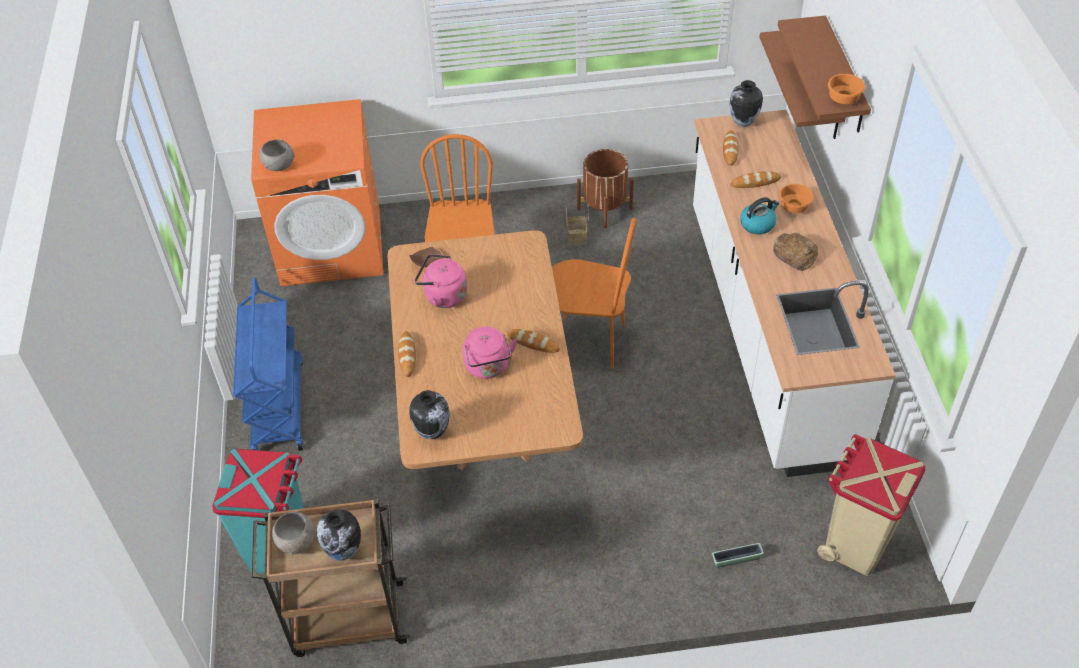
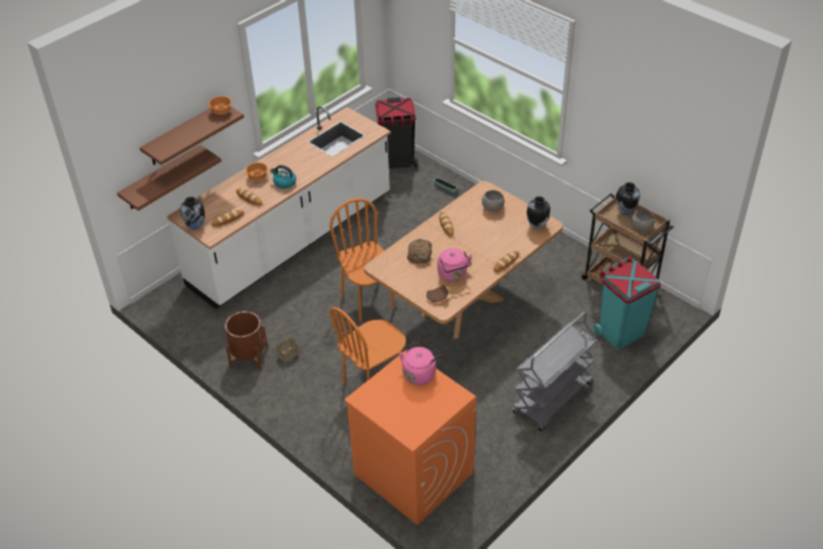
camera: 130 degrees left, 5 degrees down
(278, 166) = (450, 391): grey bowl -> grey bowl (493, 208)
(278, 406) = (553, 399): blue cart -> grey cart
(488, 367) = (479, 231): pink kettle -> pink kettle (420, 373)
(794, 254) = (296, 162): bread -> bread (420, 254)
(856, 543) = (397, 162): beige trash can -> black trash can

